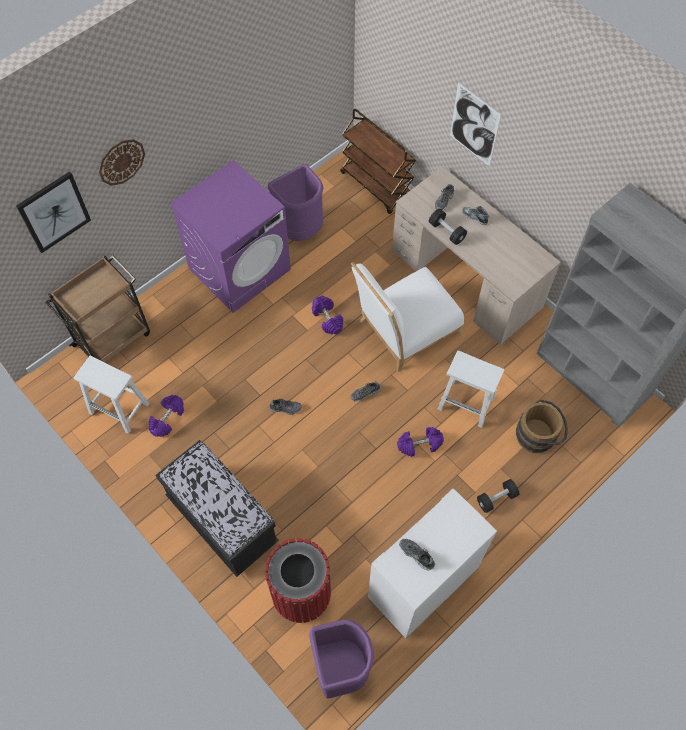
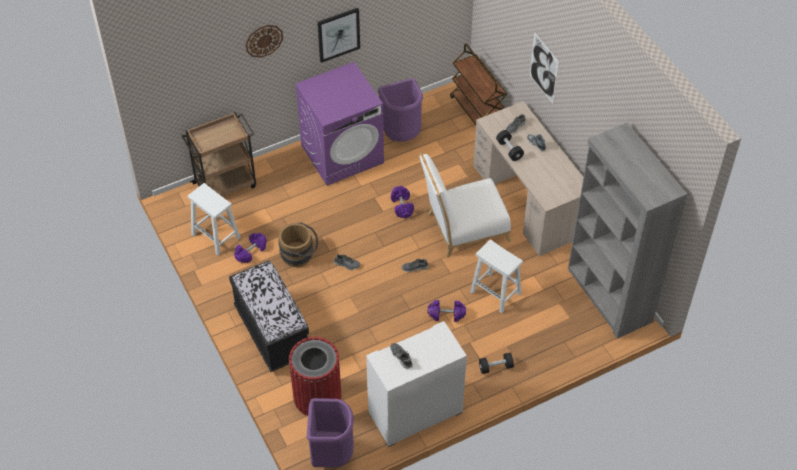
camera: 15 degrees right, 10 degrees down
(54, 212) = (206, 65): picture -> picture (338, 34)
(538, 435) = (547, 329): brown bucket -> brown bucket (300, 255)

